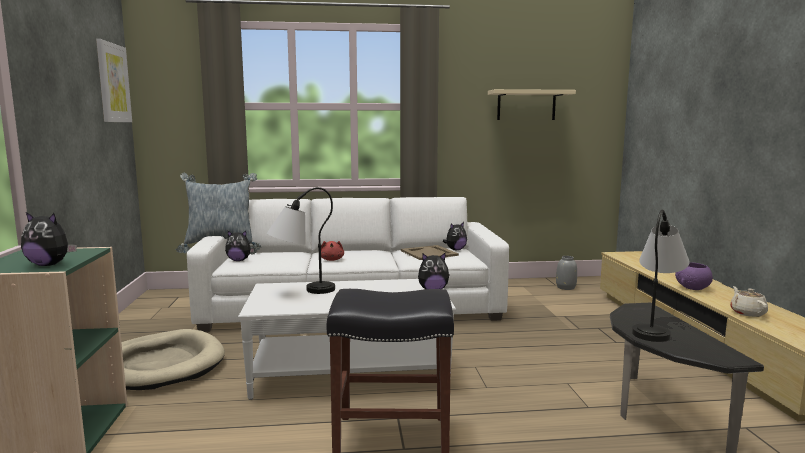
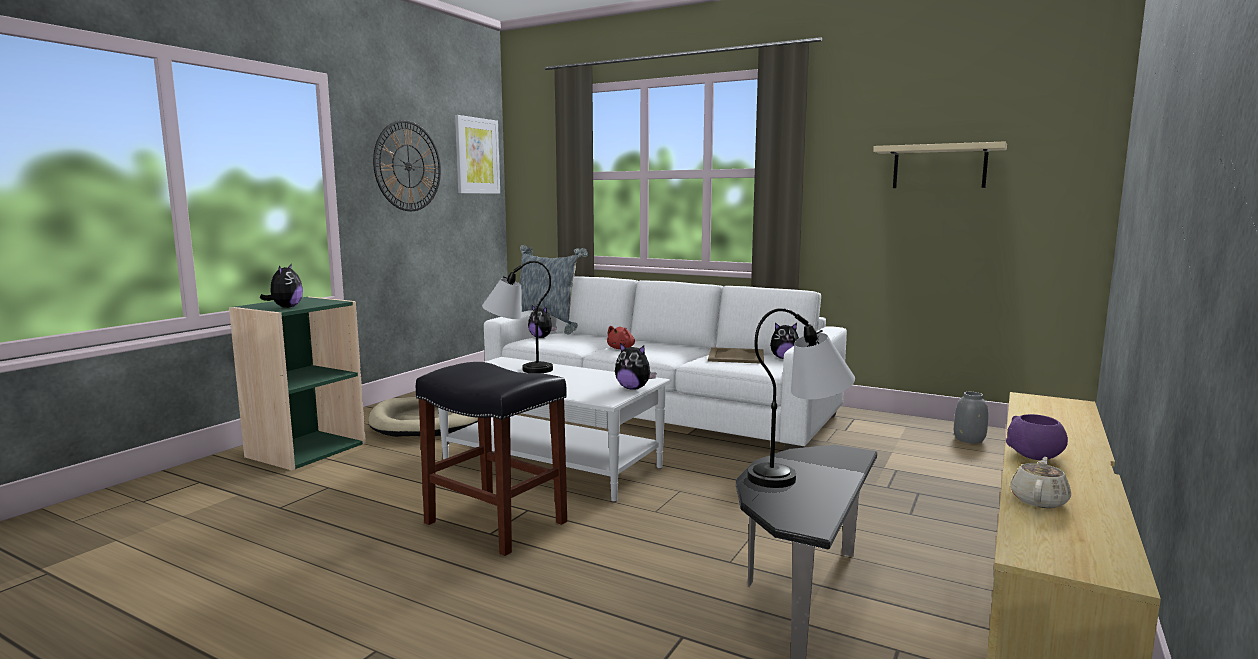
camera: 35 degrees right, 0 degrees up
(49, 265) = (286, 307): plush toy -> plush toy turned 135 degrees counterclockwise
(68, 92) = (408, 166): none -> wall clock

